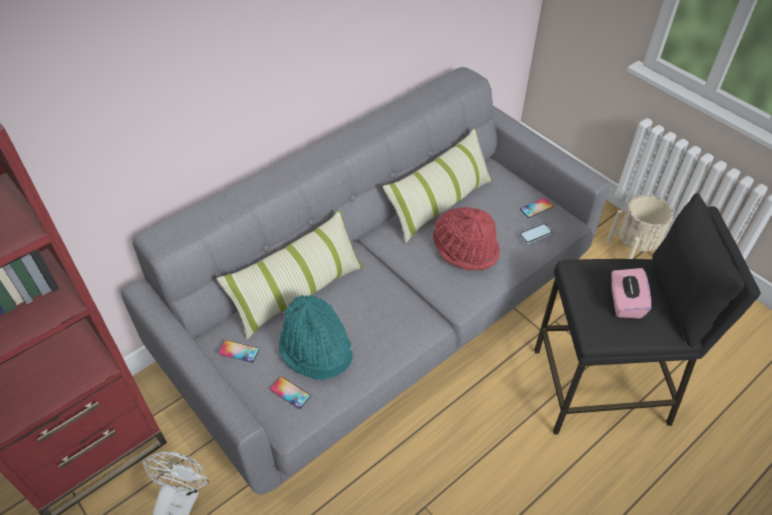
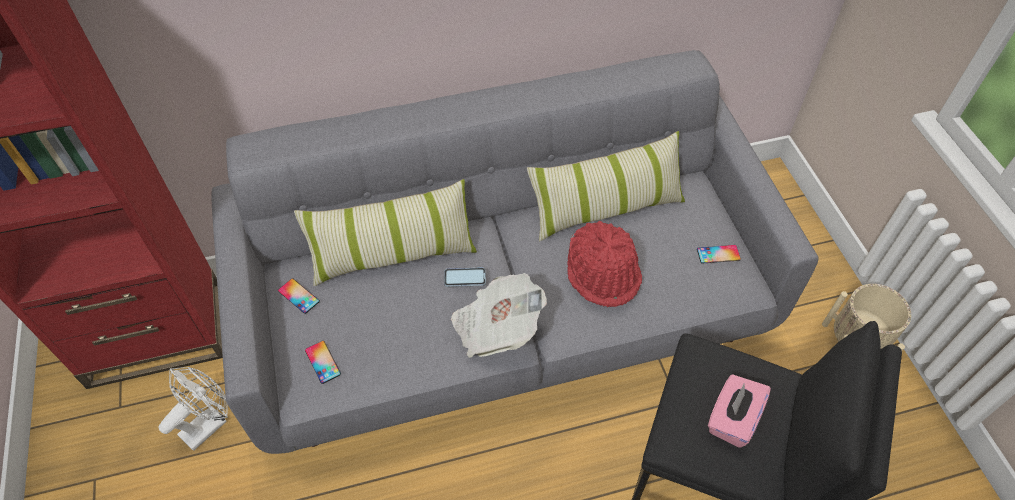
camera: 25 degrees right, 5 degrees up
(315, 350) = (372, 326): turquoise hat -> none
(411, 314) = (496, 327): none -> newspaper
(535, 234) = (697, 286): phone -> phone (465, 278)

